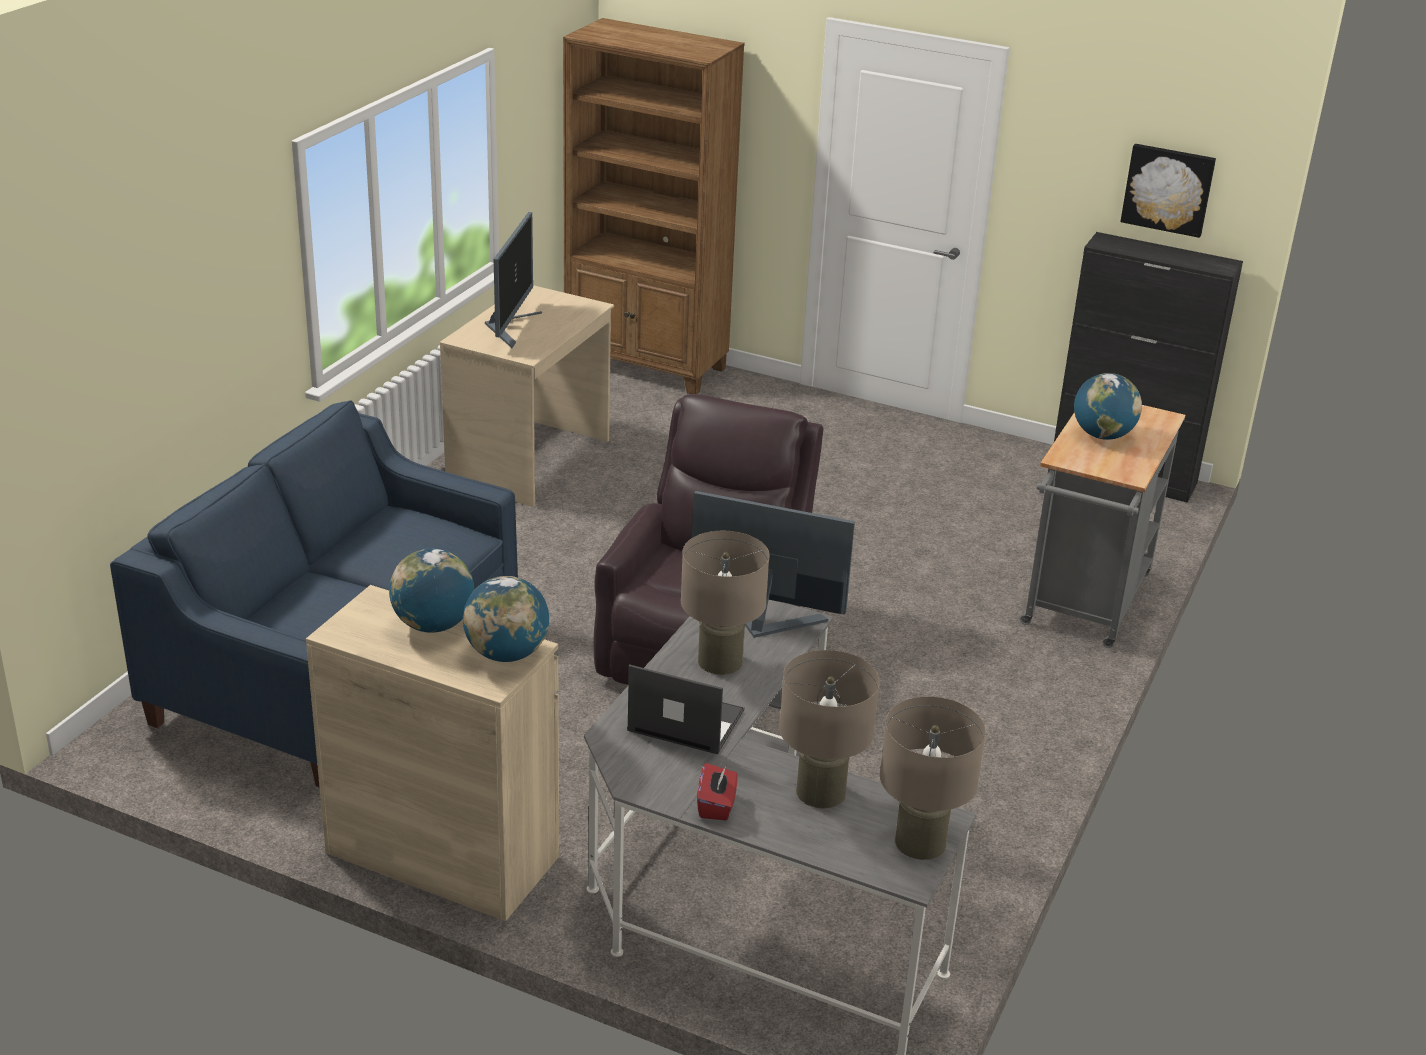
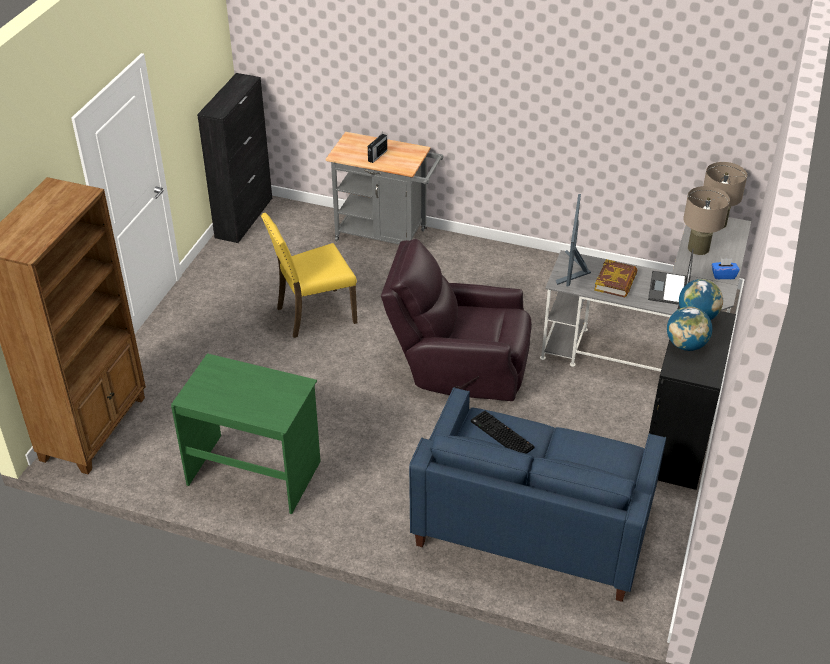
camera: 95 degrees left, 10 degrees up
(418, 543) = (500, 435): none -> keyboard
(442, 855) = (677, 444): beige cabinet -> black cabinet
(510, 327) = (255, 399): monitor -> none
(530, 461) = (255, 472): beige desk -> green desk
(716, 805) = (723, 275): red tissue box -> blue tissue box
(720, 661) = (615, 282): beige table lamp -> book
(859, 521) = (314, 314): none -> yellow chair
(1102, 435) = (377, 156): globe -> radio
(1168, 189) = (207, 65): picture -> none

